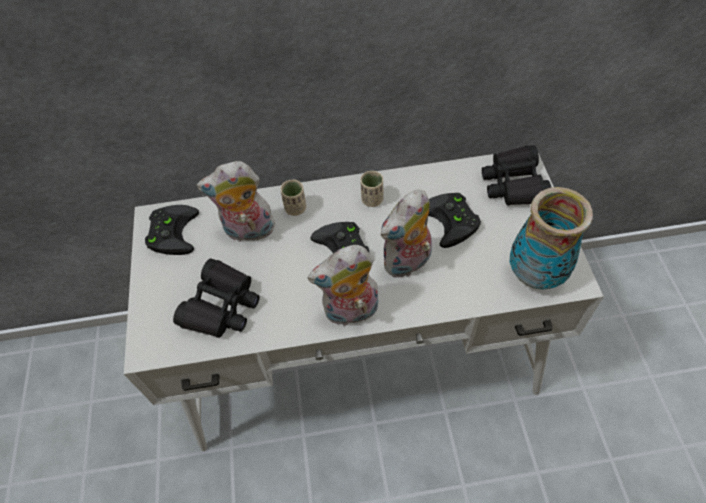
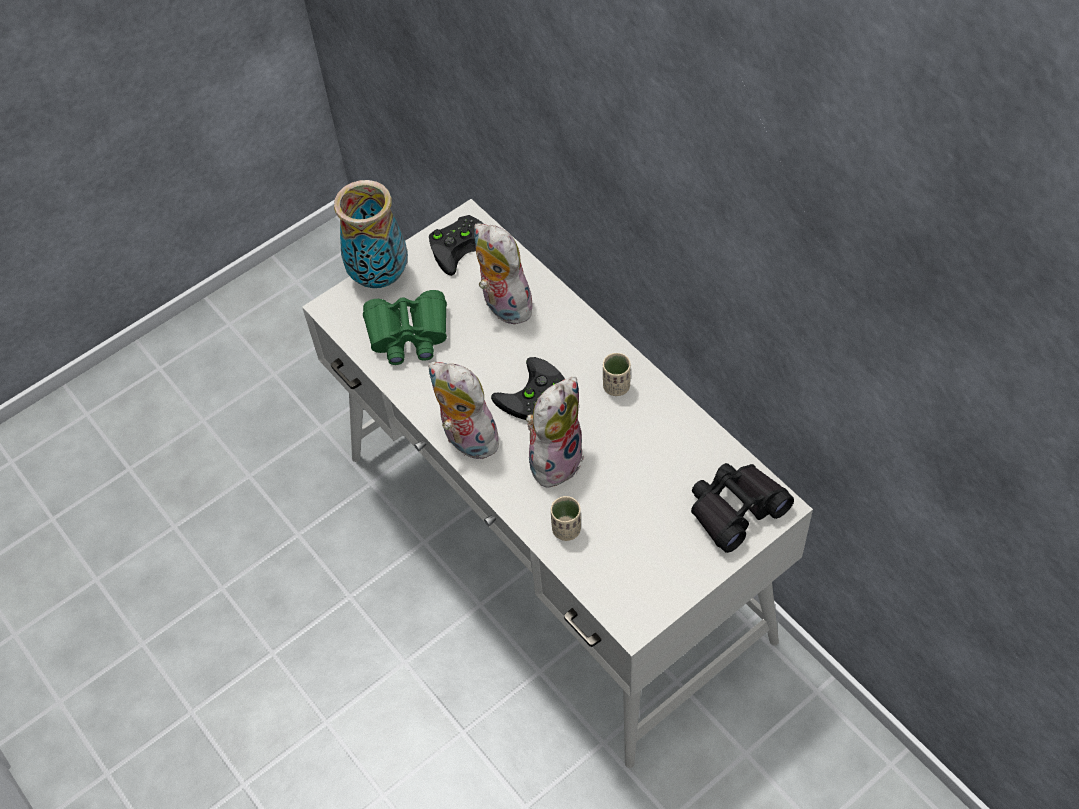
camera: 60 degrees right, 0 degrees up
(221, 306) = (408, 334): black binoculars -> green binoculars
(295, 208) = (558, 327): beige cup -> beige cup (566, 529)
(407, 263) = (554, 458): plush toy -> plush toy turned 105 degrees clockwise
(453, 222) = (637, 474): black game controller -> none
(535, 274) = (618, 580): vase -> vase (380, 276)

